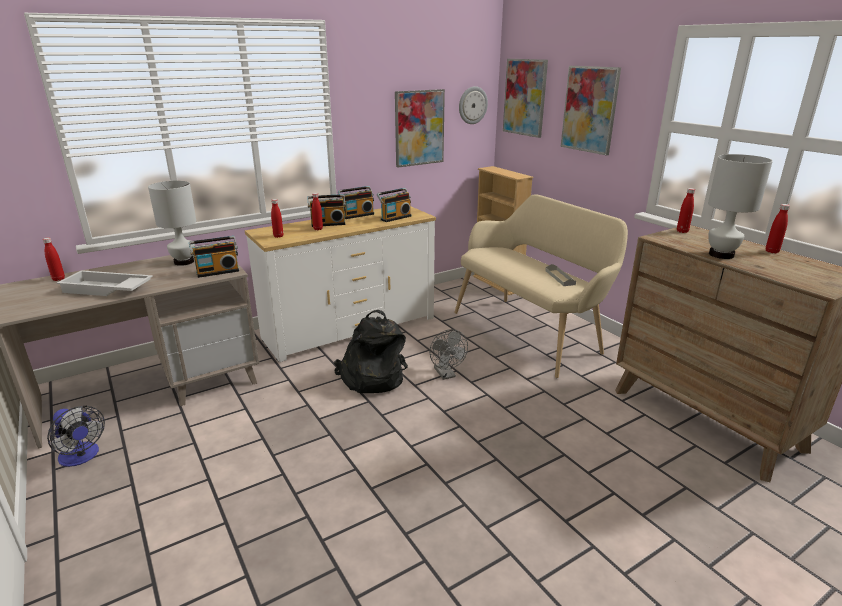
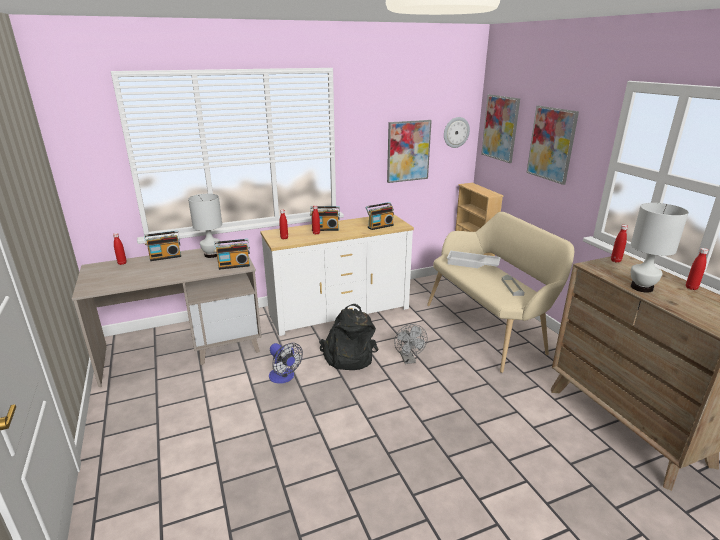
camera: 10 degrees right, 0 degrees up
(81, 457) = (126, 397): fan -> fan (284, 378)
(106, 289) = (152, 275): white tray -> white tray (472, 264)
(357, 215) = (350, 222): radio -> radio (165, 257)

